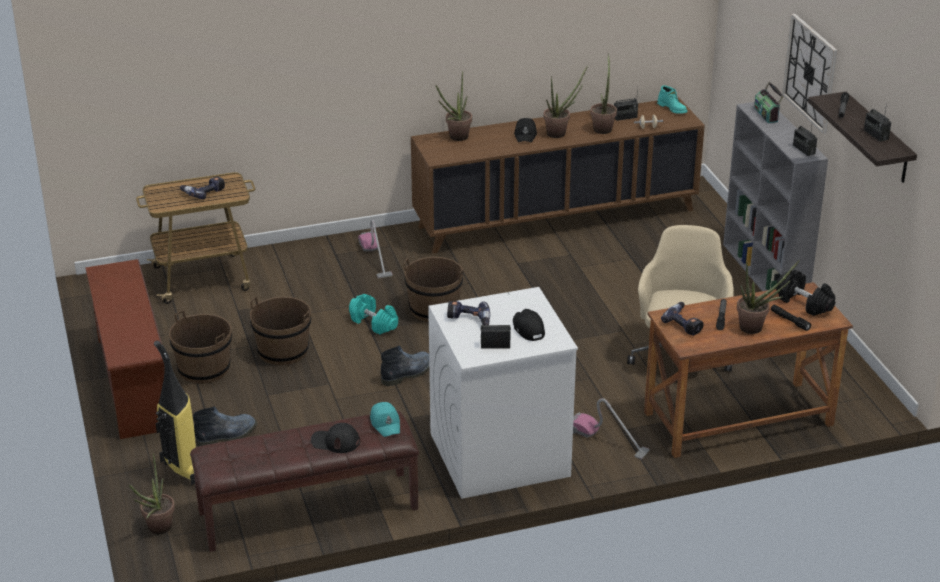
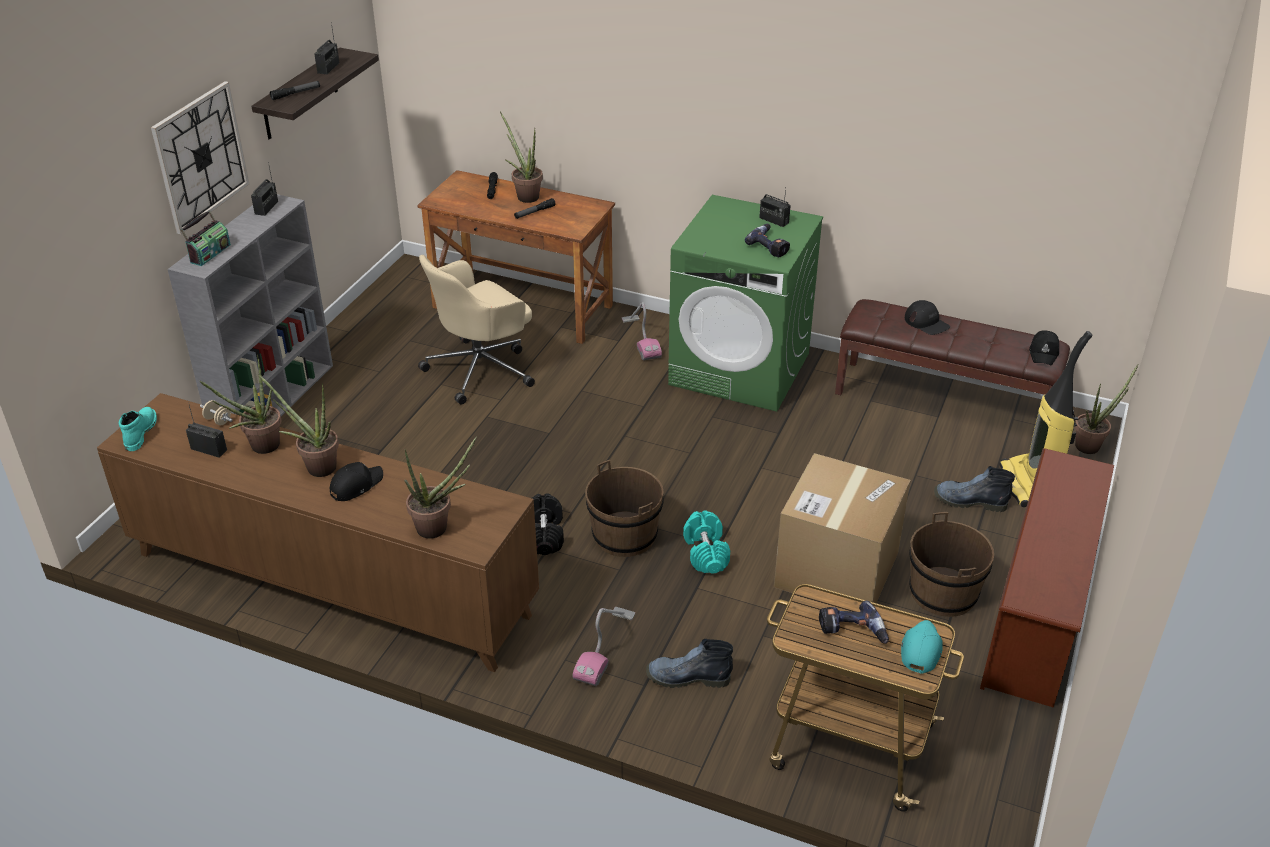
camera: 140 degrees left, 5 degrees up
(283, 351) = (836, 570): brown bucket -> cardboard box
(386, 423) = (869, 318): turquoise cap -> turquoise cap (920, 650)
(408, 373) = (733, 477): boot -> boot (687, 677)
(498, 455) = (740, 369): white washing machine -> green washing machine
(527, 329) = (731, 220): black cap -> black cap (1044, 353)
(685, 323) = (569, 220): power drill -> none
(804, 303) = (456, 195): black dumbbell -> black dumbbell (543, 534)

